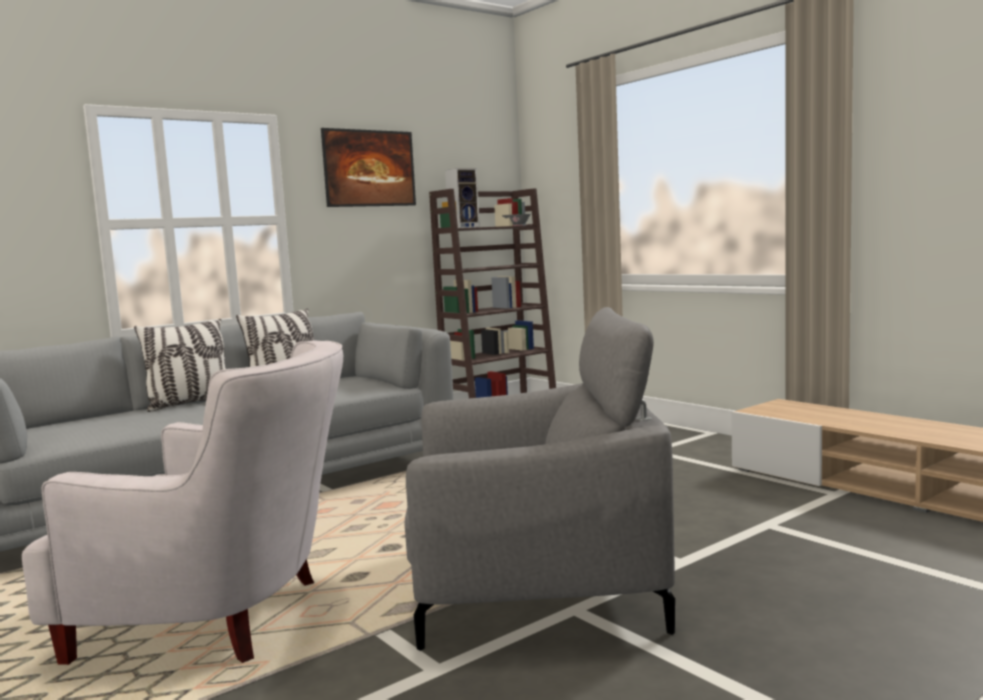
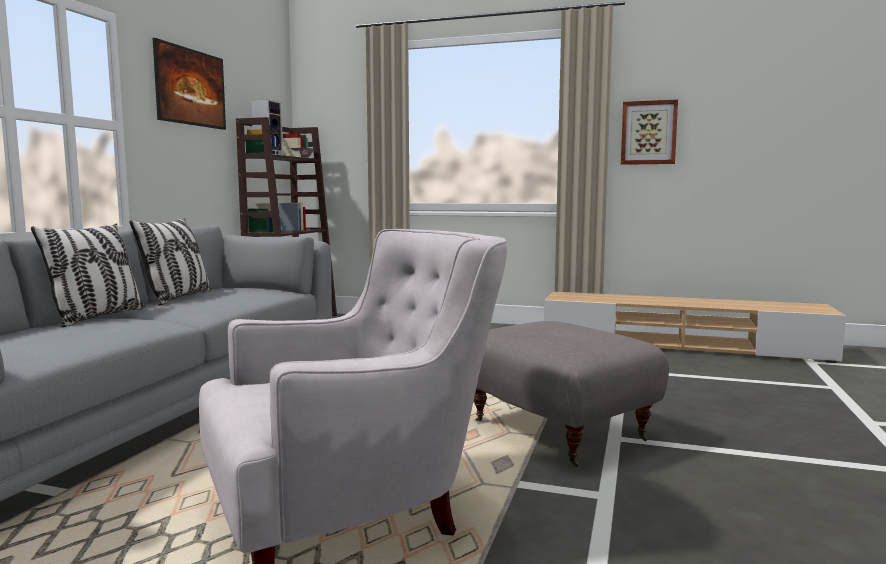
camera: 35 degrees left, 0 degrees up
(533, 585) = (560, 430): grey armchair -> grey ottoman
(920, 166) = (648, 133): none -> picture

